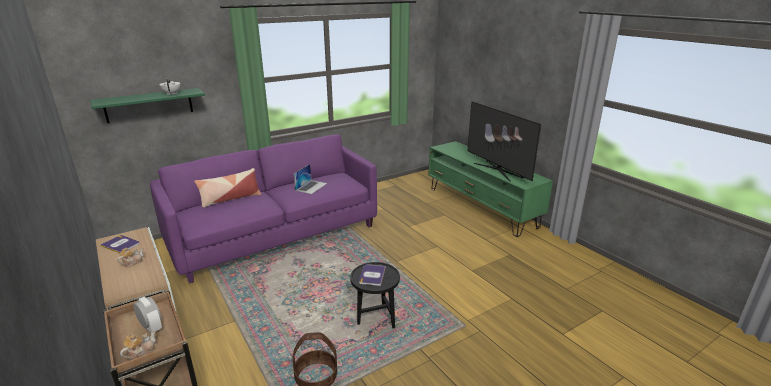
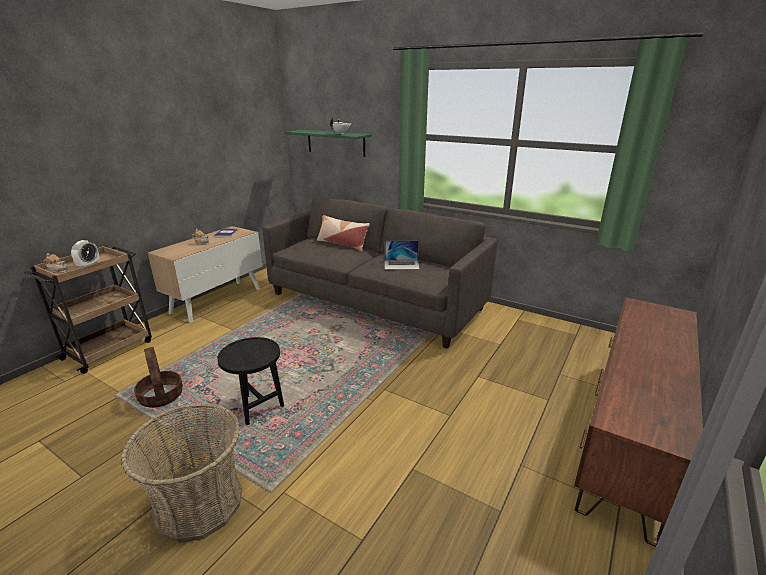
camera: 65 degrees right, 0 degrees up
(275, 235) = (375, 301): purple sofa -> grey sofa
(372, 275) = (248, 350): book -> none
(461, 358) = (199, 503): none -> basket
(481, 207) = (628, 436): green tv stand -> brown tv stand
(497, 170) = (635, 376): television -> none

